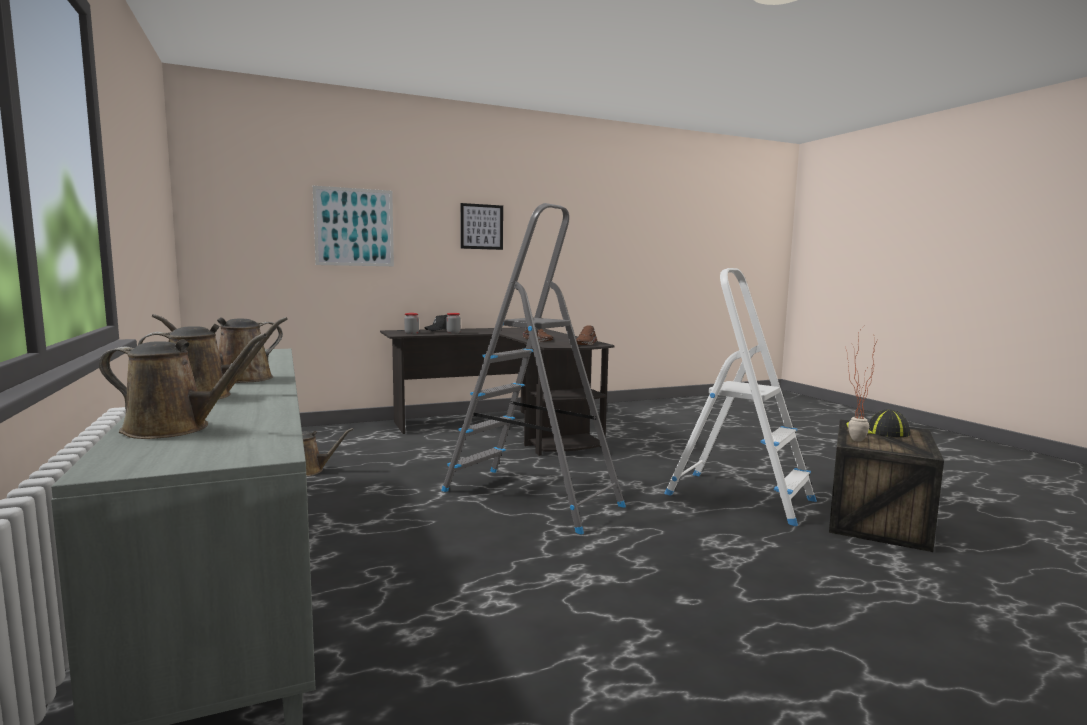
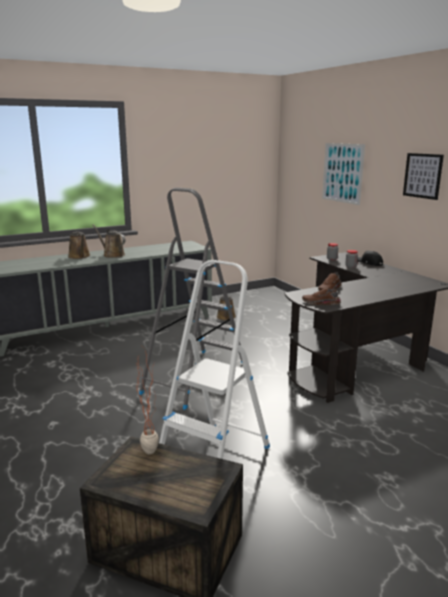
camera: 85 degrees right, 10 degrees up
(174, 429) = (29, 261): brown watering can -> none
(877, 431) = (186, 476): cap -> none

